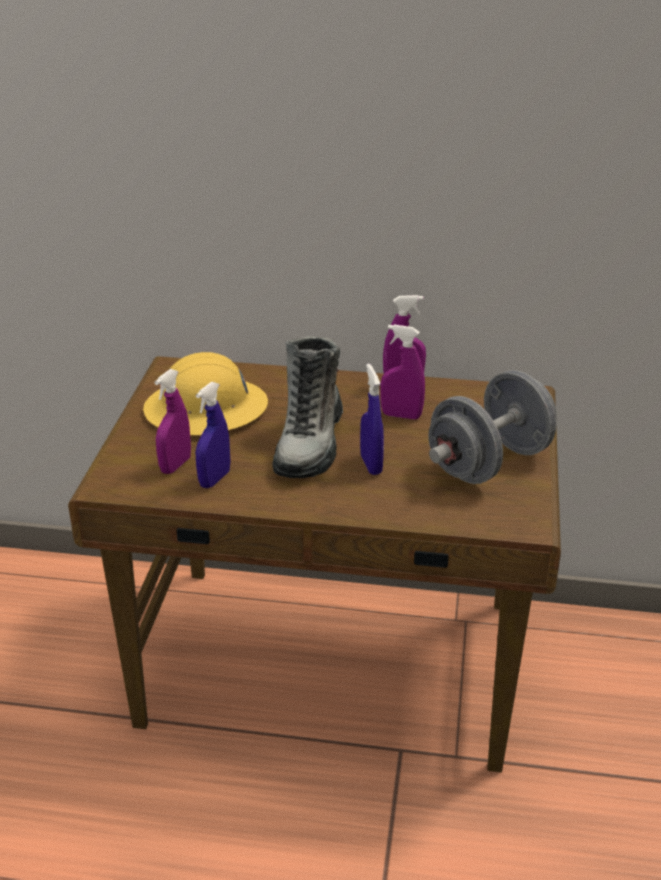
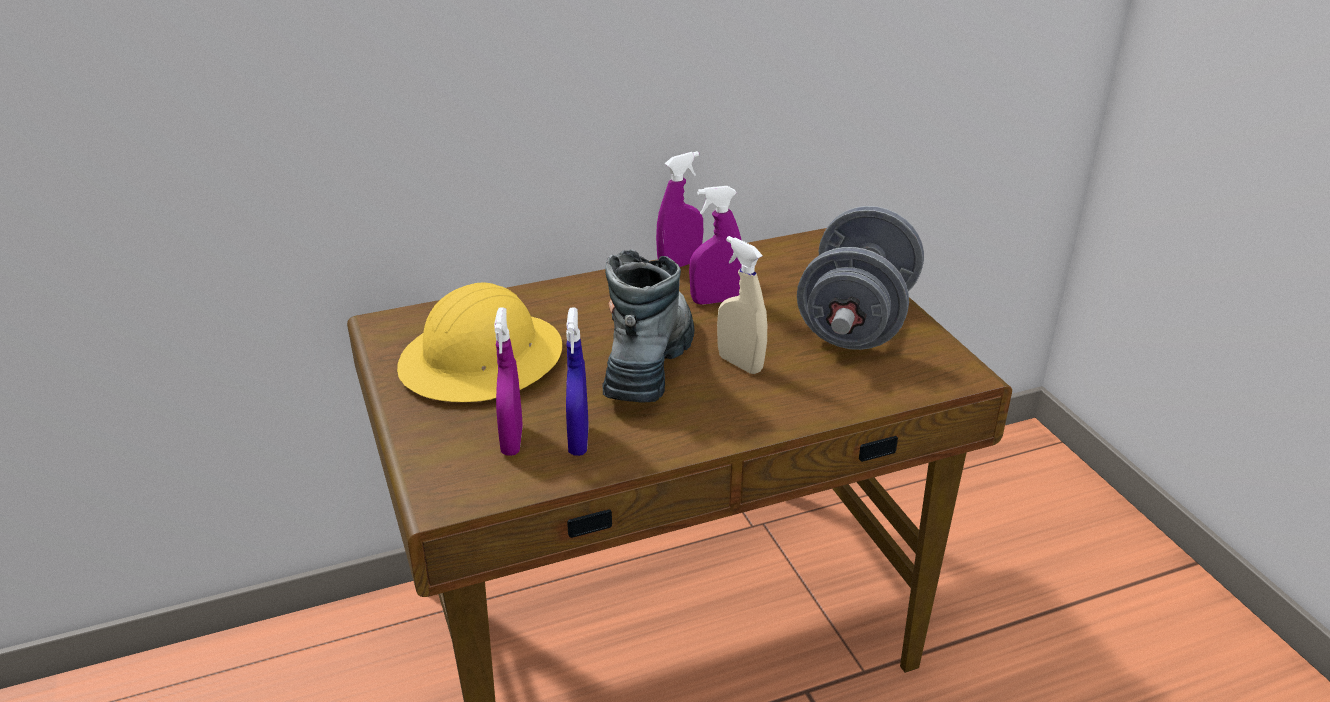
camera: 30 degrees left, 0 degrees up
(310, 444) = (648, 362): boot -> boot turned 150 degrees counterclockwise
(371, 465) = (740, 364): blue spray bottle -> beige spray bottle

